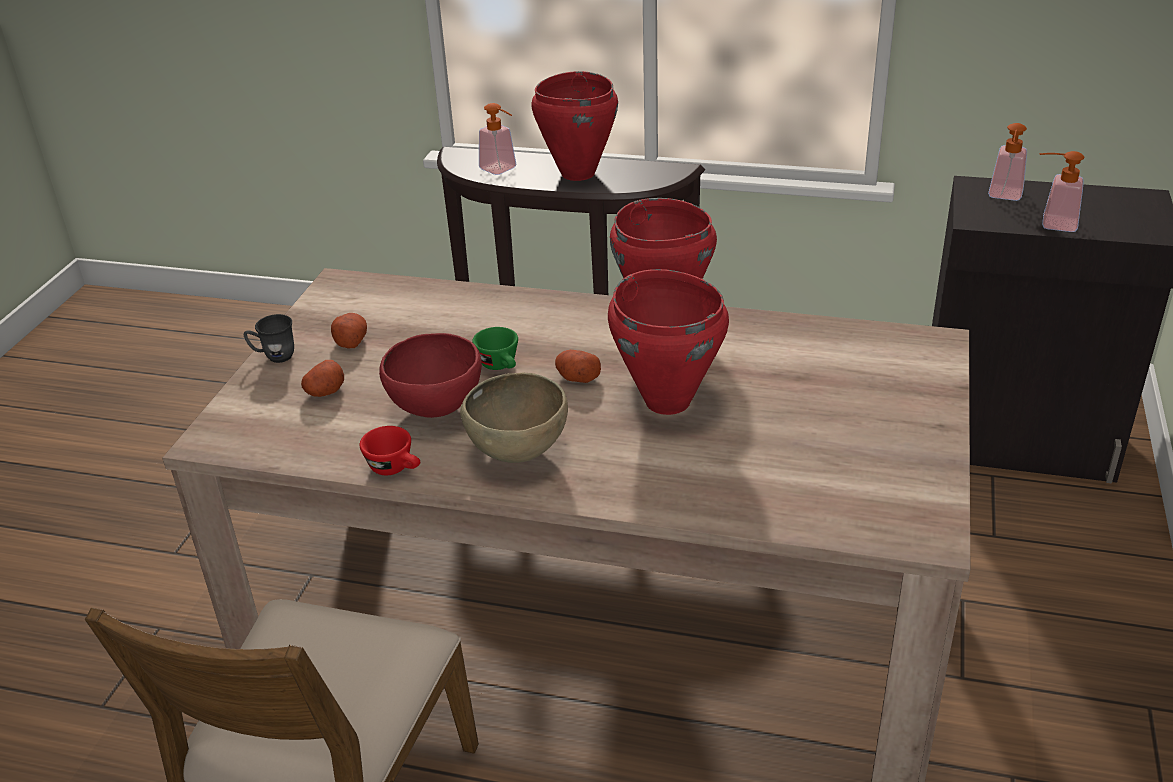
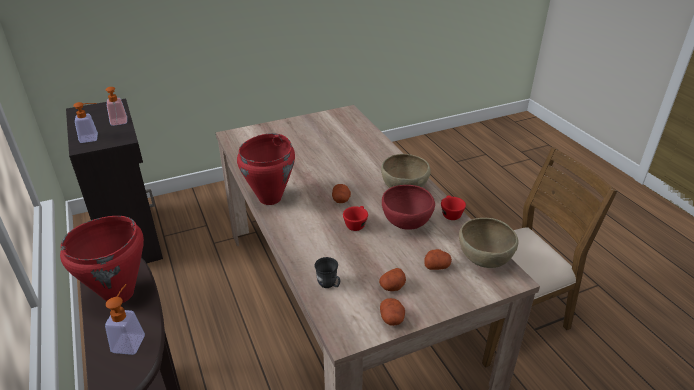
camera: 130 degrees left, 0 degrees up
(270, 436) = (483, 261): none -> brown bowl
(274, 356) = (437, 307): grey mug -> grey mug (329, 285)
(311, 319) = (392, 319): none -> potato
(501, 366) = (356, 224): green cup -> red cup
(667, 400) = (332, 173): red cooking pot -> none

